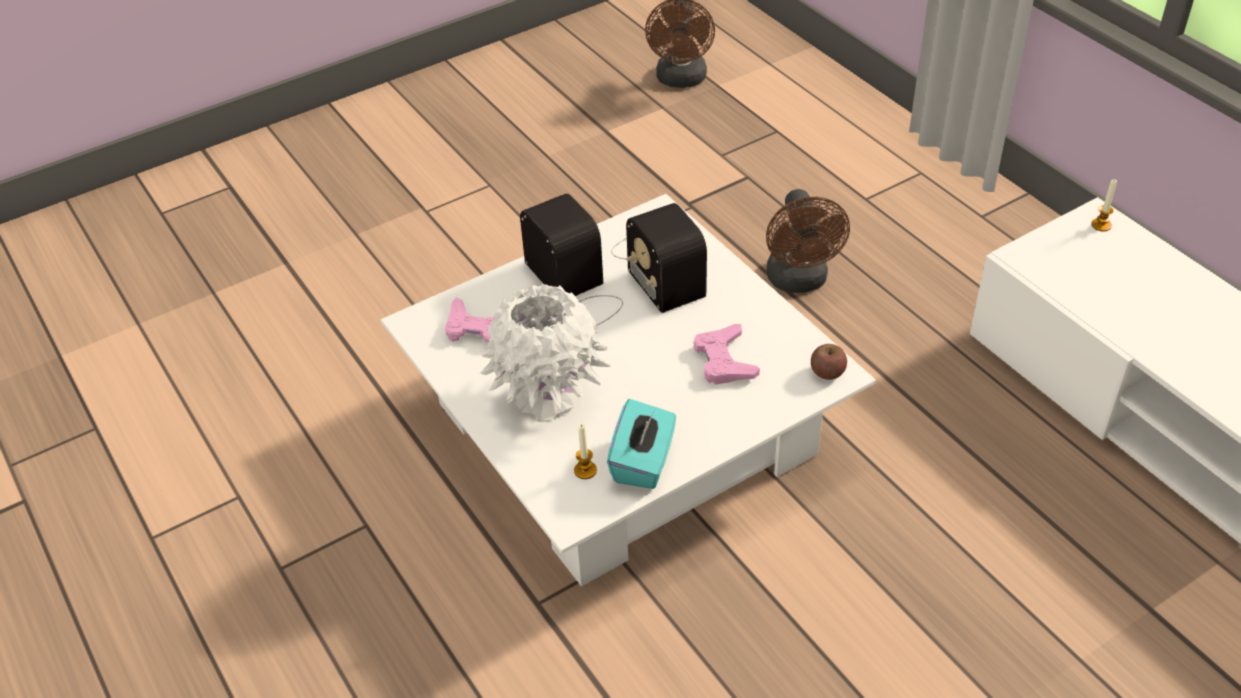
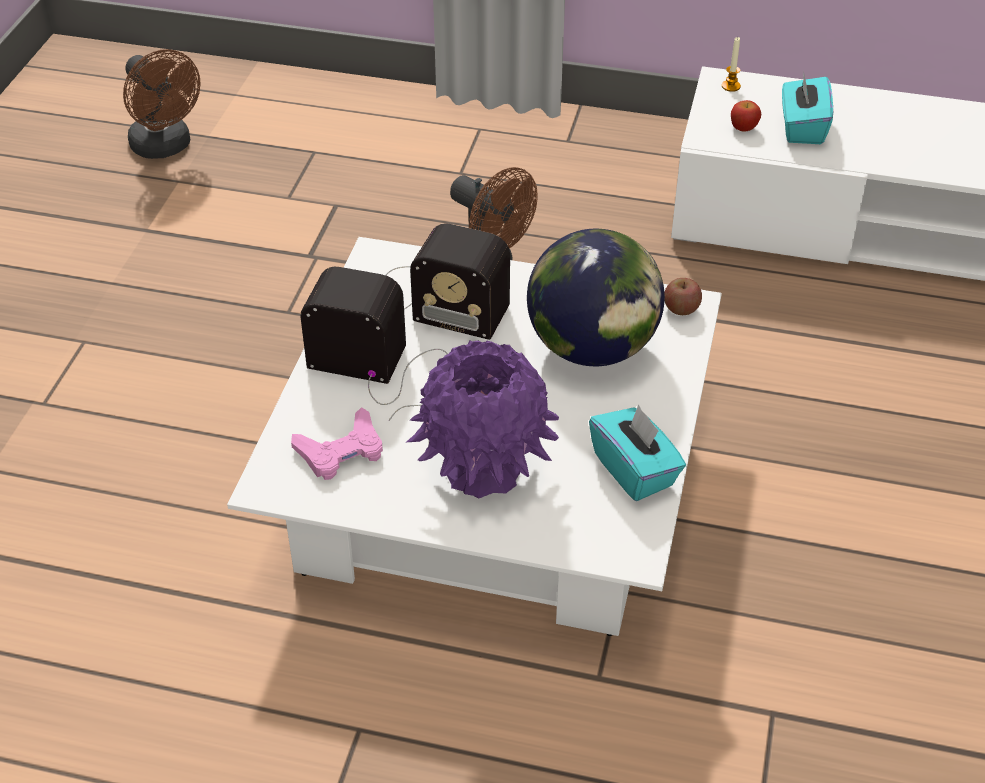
camera: 45 degrees left, 0 degrees up
(548, 396) = (484, 469): white vase -> purple vase
(585, 470) = (597, 509): candle -> none
(724, 360) = (591, 348): pink game controller -> globe
(1067, 264) = (744, 128): none -> apple
(1121, 290) = (802, 128): none -> turquoise tissue box

